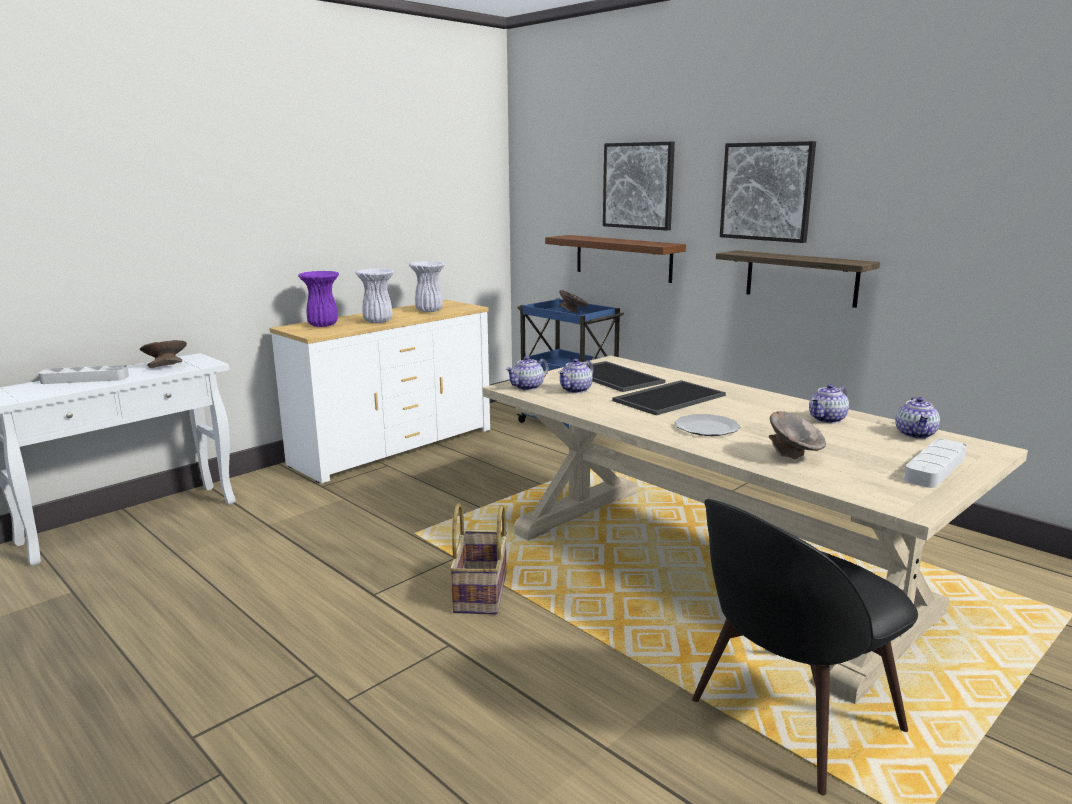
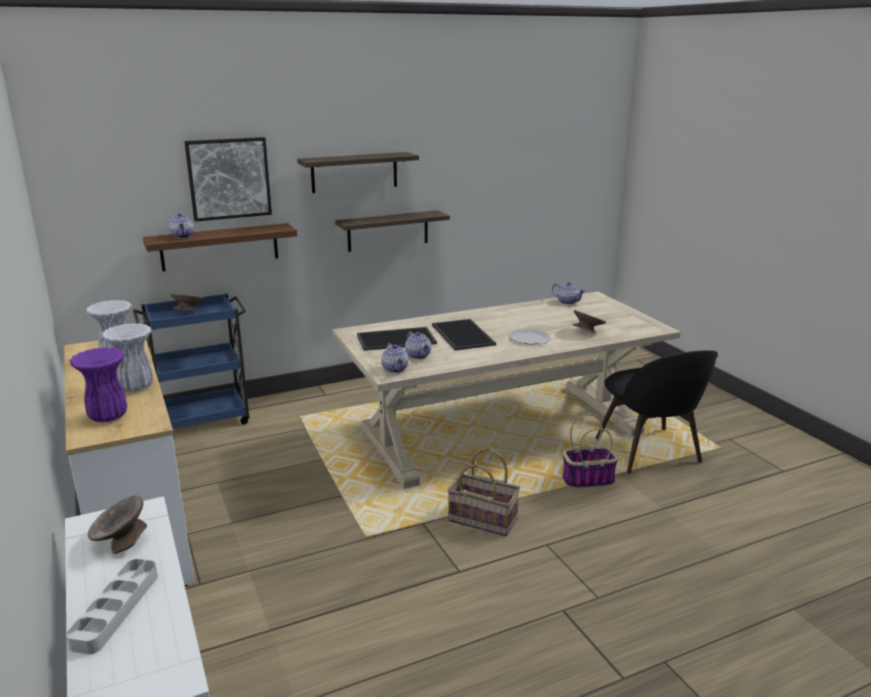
camera: 70 degrees left, 5 degrees up
(637, 660) = (588, 480): none -> basket
(766, 191) = (354, 172): picture -> shelf
(827, 419) = (533, 311): teapot -> teapot (183, 236)
(935, 468) = (615, 312): grey tray -> none

